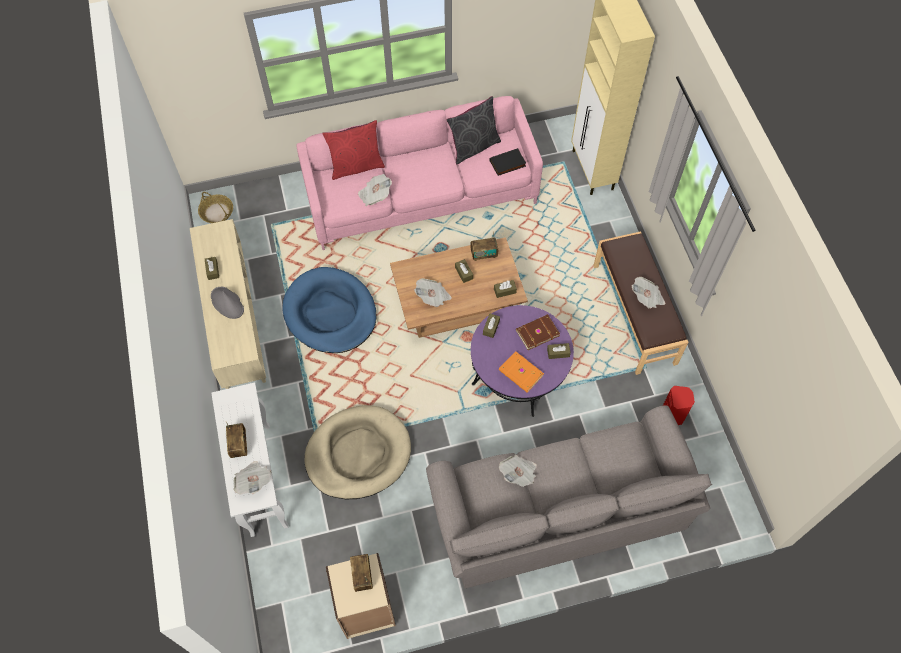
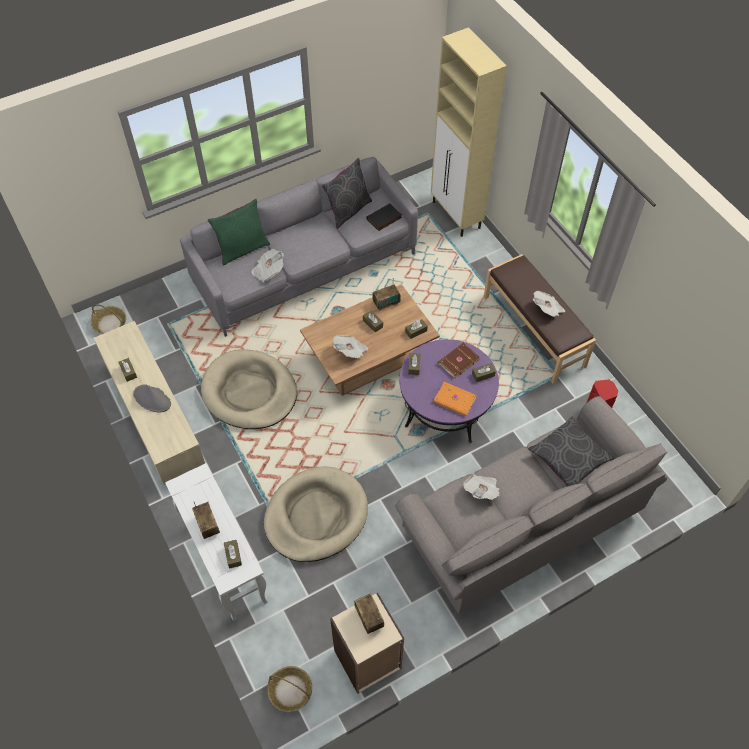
camera: 15 degrees left, 5 degrees down
(254, 481) = (233, 556): newspaper -> brown tissue box
(285, 618) = (290, 691): none -> basket
(330, 313) = (249, 392): blue dog bed -> beige dog bed
(356, 166) = (242, 249): red pillow -> green pillow
(421, 195) = (305, 268): pink sofa -> grey sofa
(618, 461) = (569, 457): none -> grey pillow

